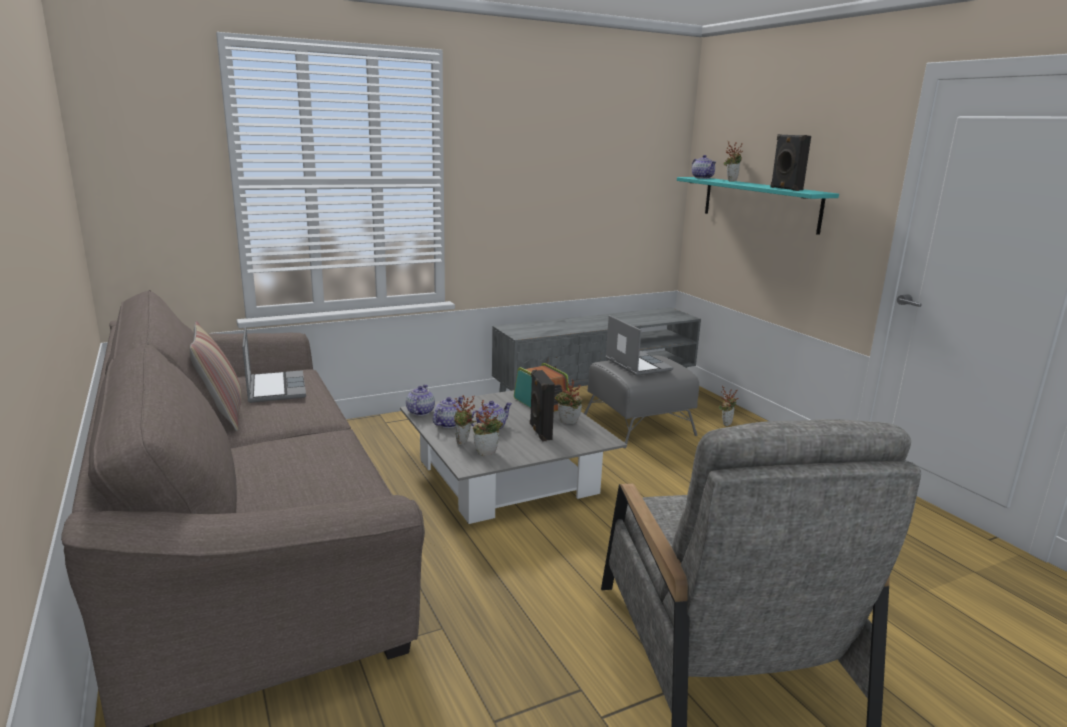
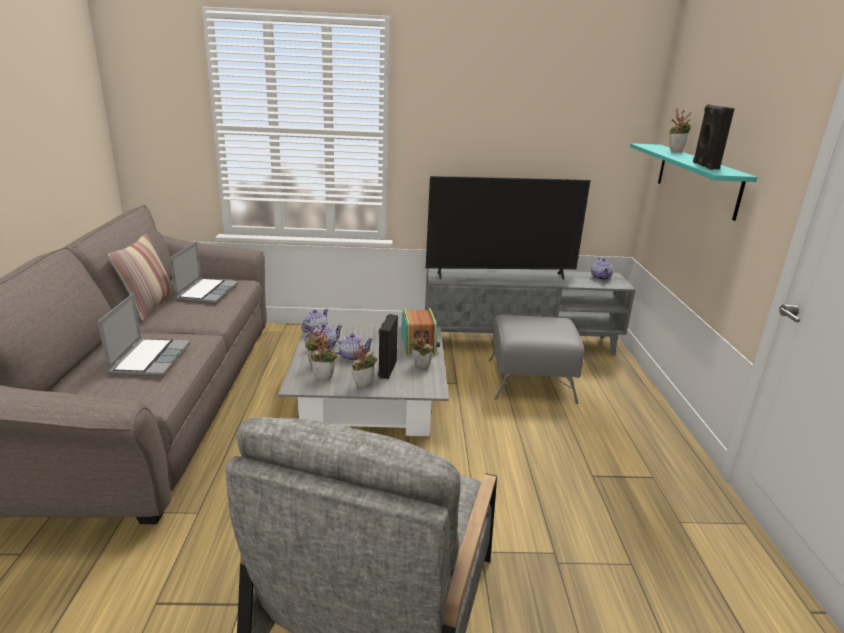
camera: 25 degrees right, 5 degrees up
(574, 324) = (500, 276): none -> television
(636, 364) = (529, 324): laptop -> laptop (150, 358)
(702, 178) = (655, 146): teapot -> teapot (600, 277)
(725, 423) = (620, 398): potted plant -> potted plant (363, 384)

